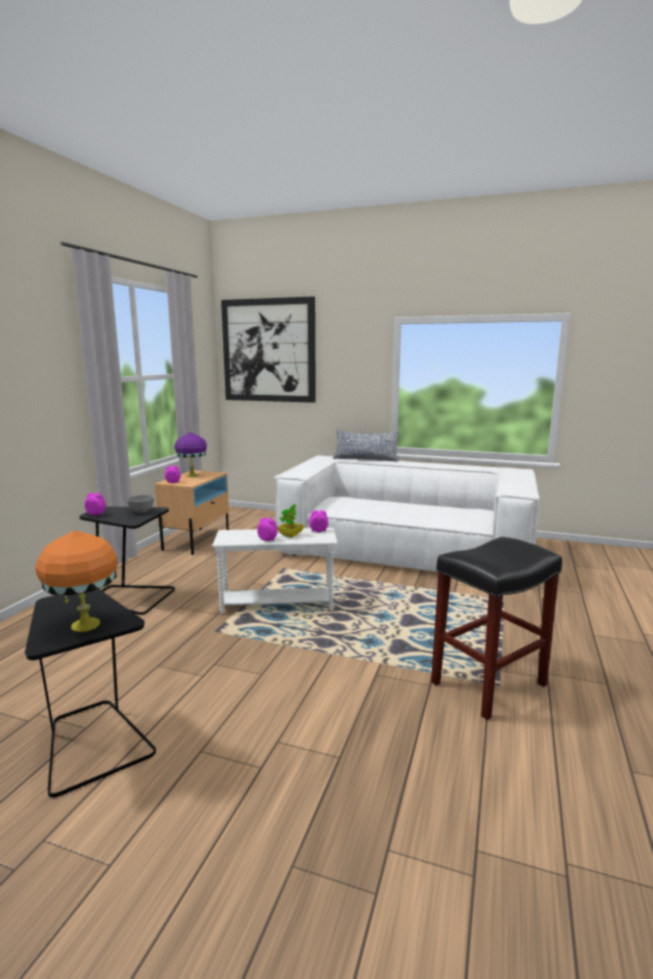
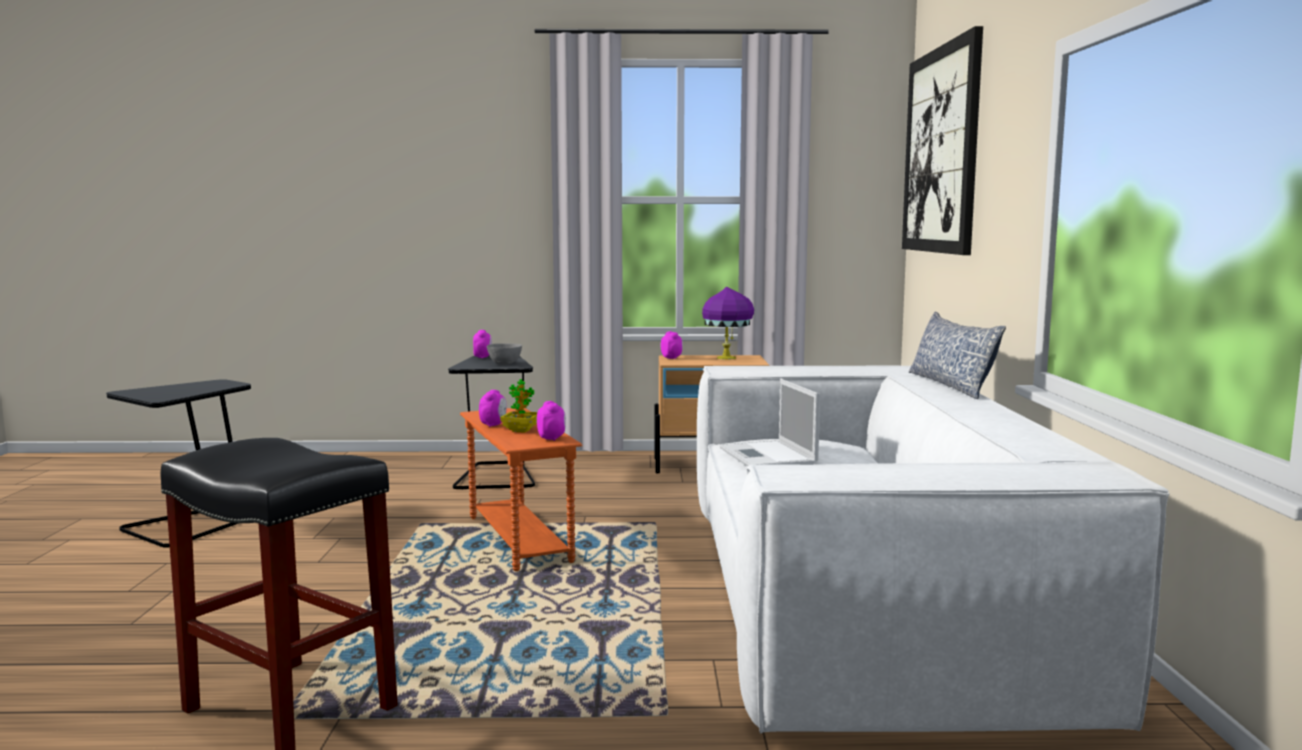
camera: 70 degrees right, 5 degrees down
(85, 624) = (159, 393): orange table lamp -> none
(277, 604) = (518, 539): white side table -> orange side table
(358, 507) = (768, 456): none -> laptop

